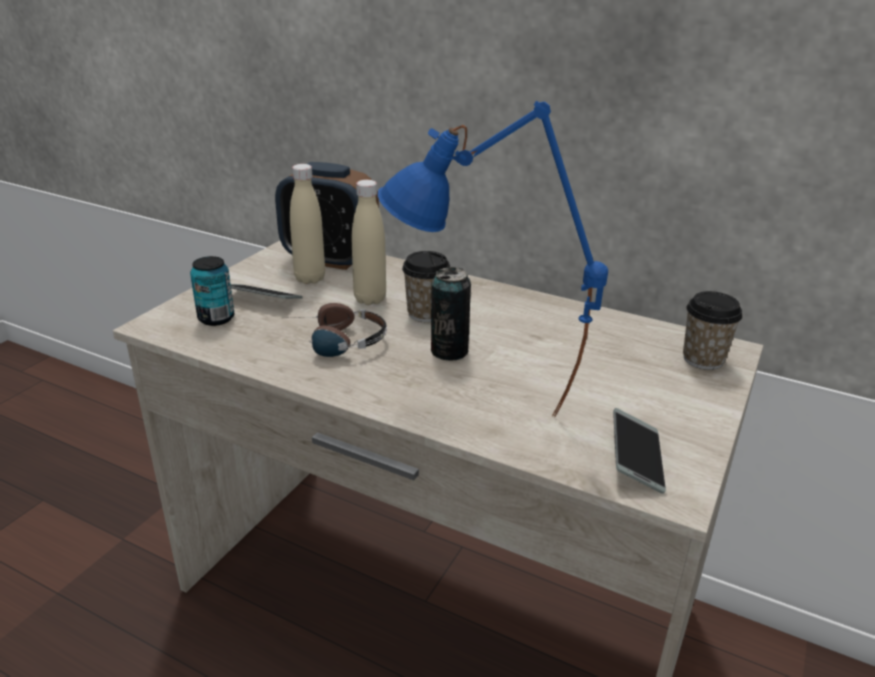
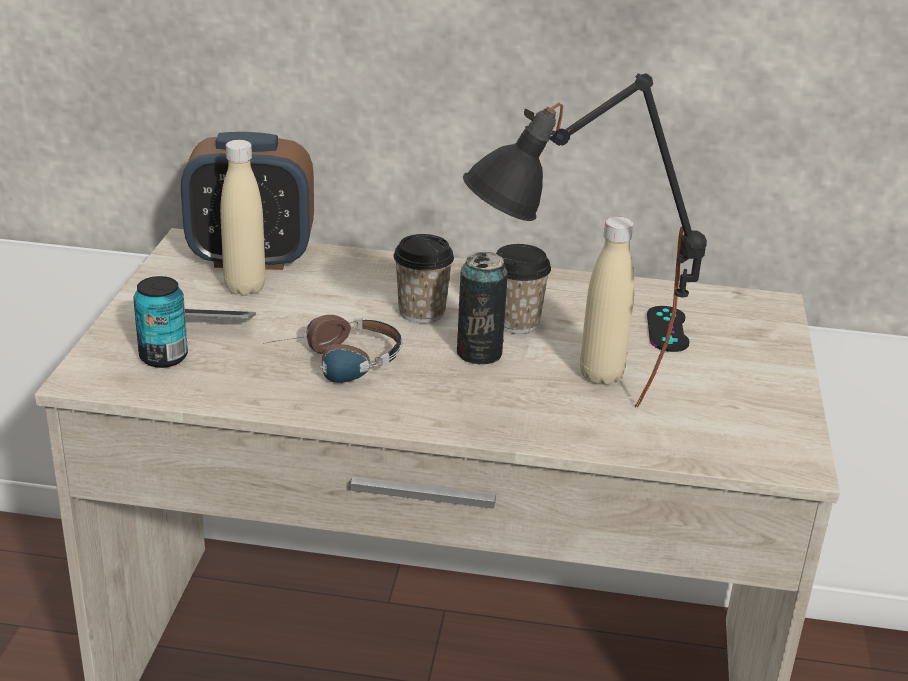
camera: 20 degrees left, 0 degrees up
(370, 299) = (341, 304): beige bottle -> beige bottle (601, 375)
(482, 422) = (566, 426): blue table lamp -> black table lamp
(621, 356) = (667, 329): none -> black game controller
(636, 458) = (741, 434): phone -> none
(703, 359) = (751, 319): cup -> cup (516, 322)

